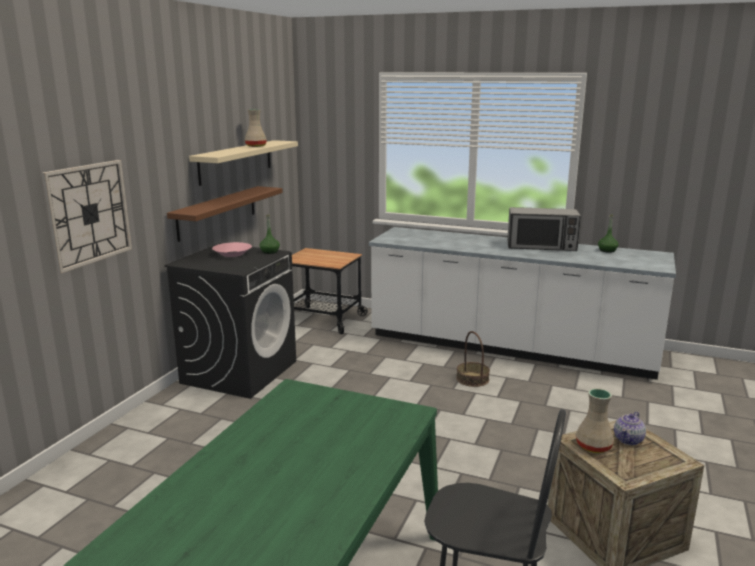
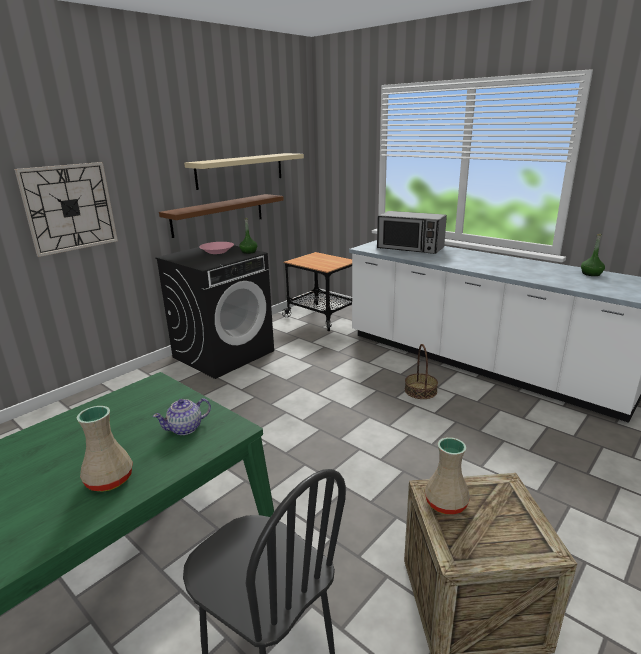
camera: 20 degrees right, 5 degrees up
(256, 146) = (258, 156): beige vase -> beige vase (111, 479)
(541, 246) = (517, 264): microwave -> microwave (410, 248)
(628, 439) = (496, 504): teapot -> teapot (185, 428)

